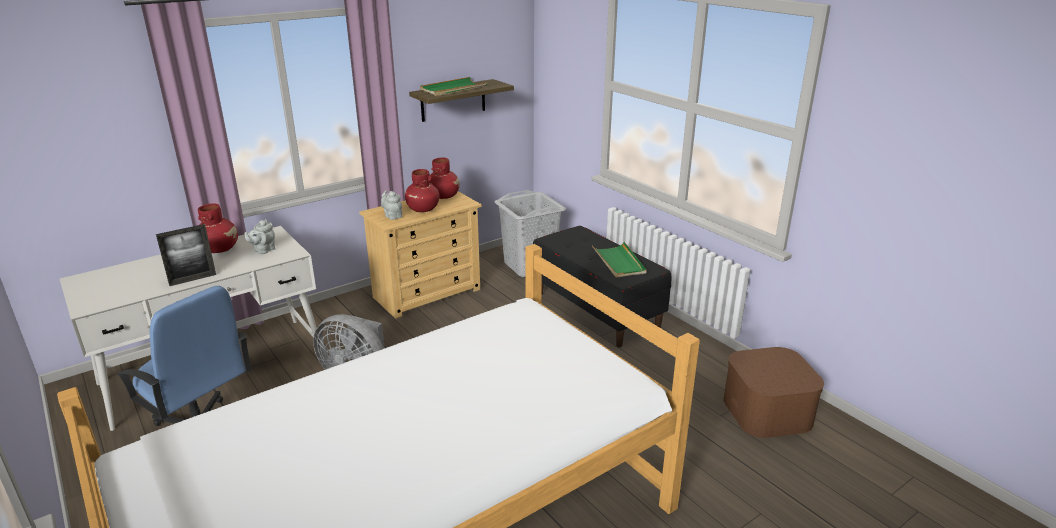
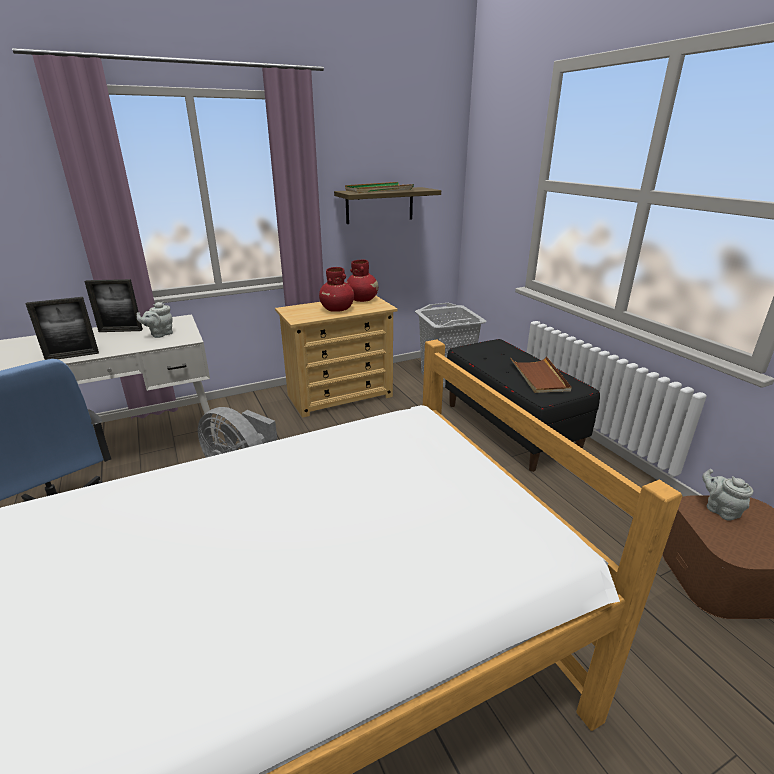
camera: 10 degrees right, 0 degrees up
(220, 249) = (120, 330): red vase -> picture frame
(392, 216) = (305, 313): grey teapot -> grey teapot (720, 510)
(619, 262) = (539, 377): green tray -> brown tray

